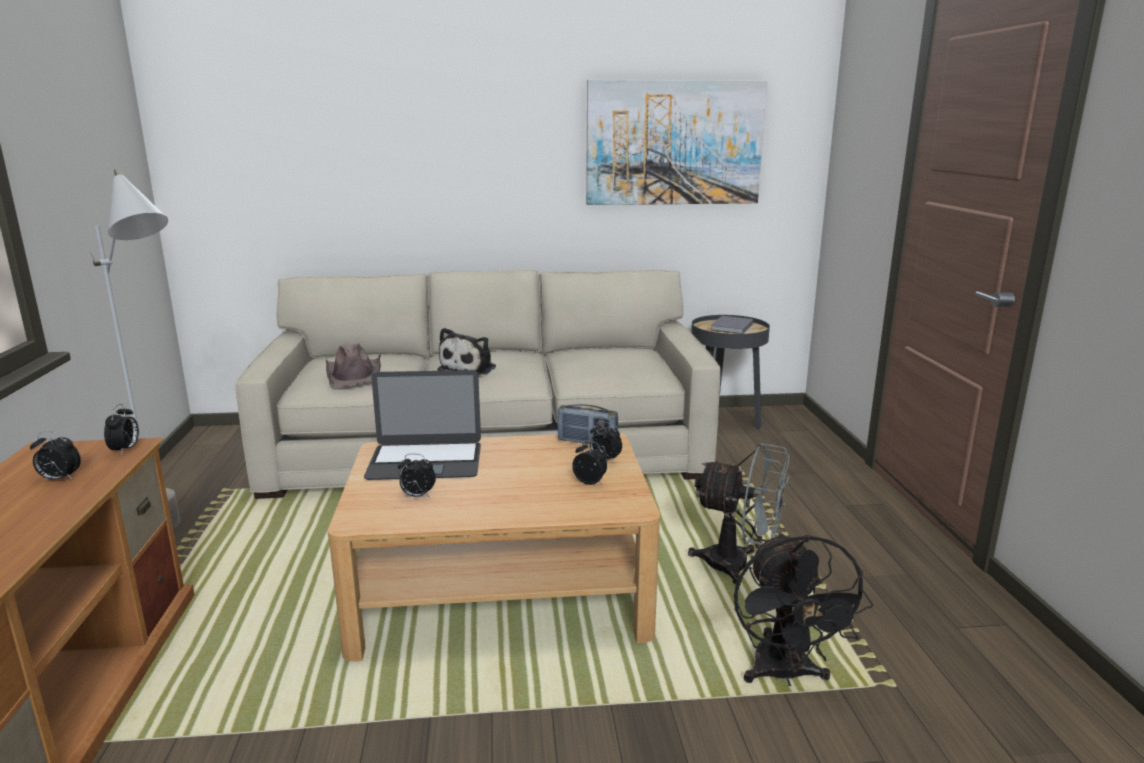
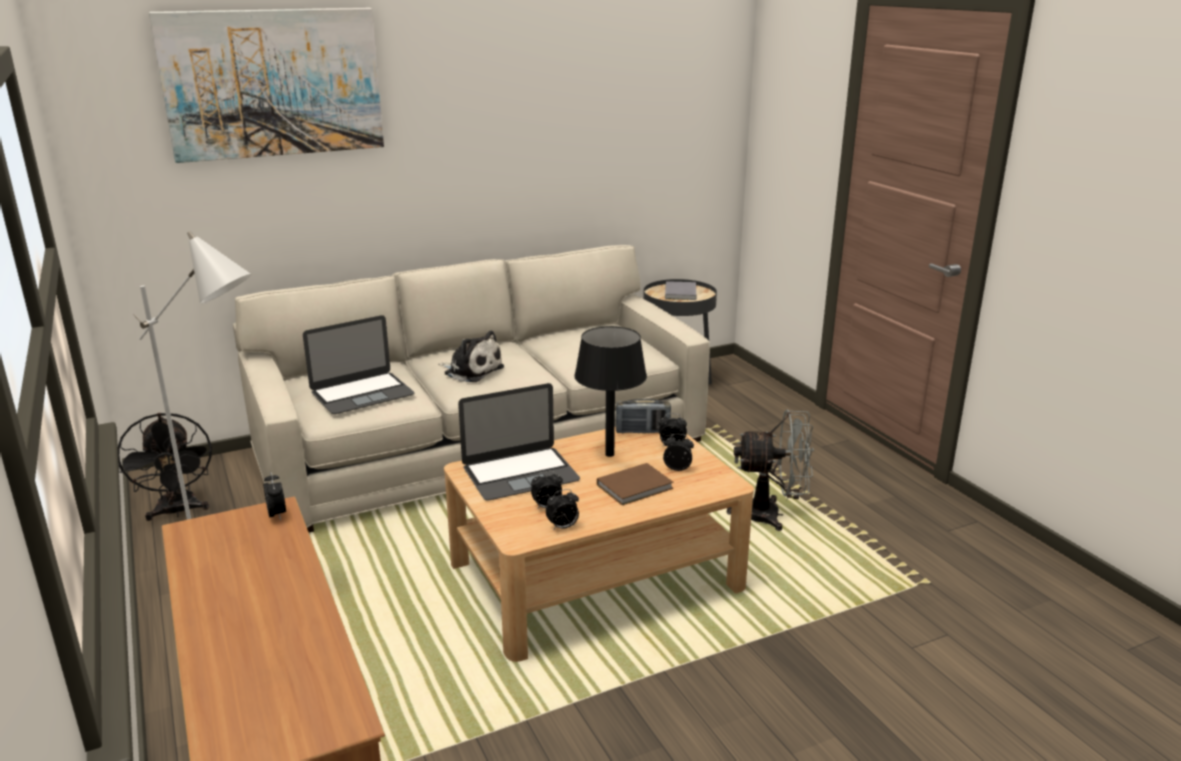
camera: 20 degrees left, 5 degrees up
(59, 479) = (254, 554): alarm clock -> alarm clock (563, 527)
(355, 374) = (362, 393): brown hat -> laptop
(470, 368) = (471, 370): plush toy -> plush toy turned 60 degrees counterclockwise
(529, 492) = (636, 486): none -> brown book
(531, 458) = (609, 454): none -> black table lamp
(674, 143) = (617, 120): picture -> picture (273, 83)
(784, 675) = (853, 592): black fan -> black fan (177, 511)

